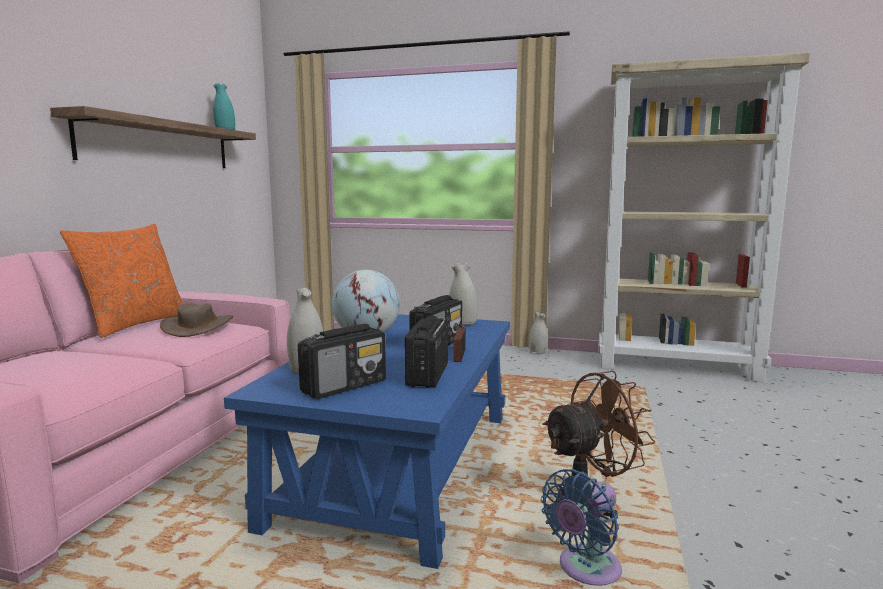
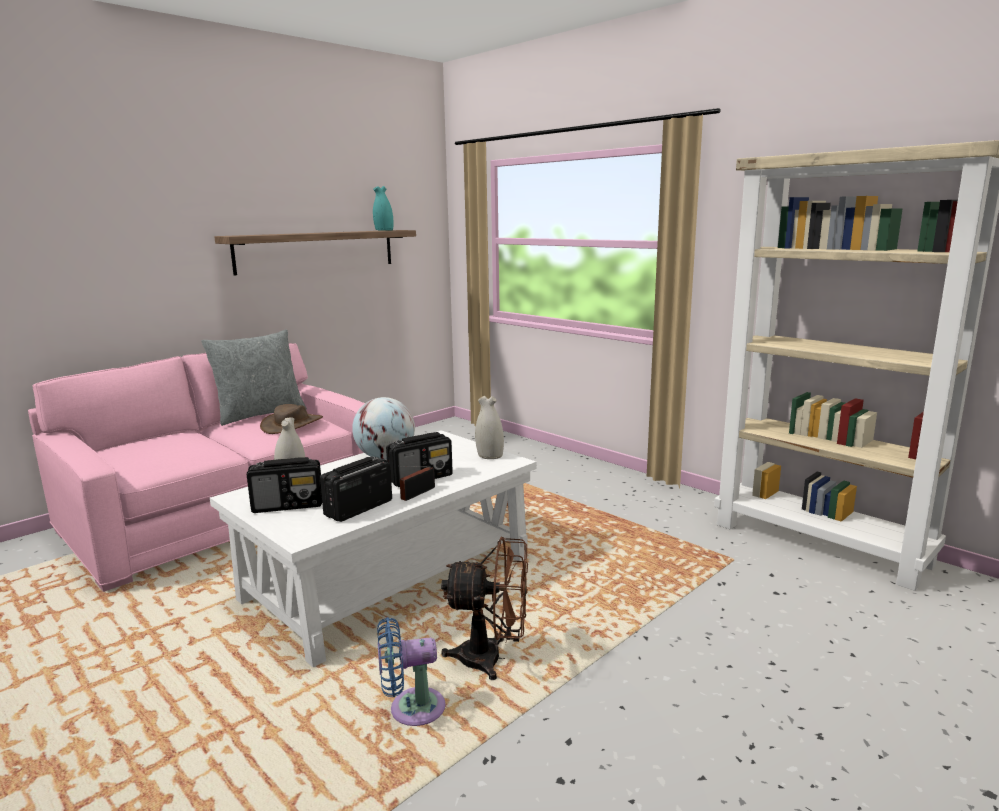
camera: 30 degrees right, 5 degrees up
(135, 324) = (259, 414): orange pillow -> grey pillow
(399, 465) = (389, 578): blue coffee table -> white coffee table
(538, 353) = (672, 490): white vase -> none

